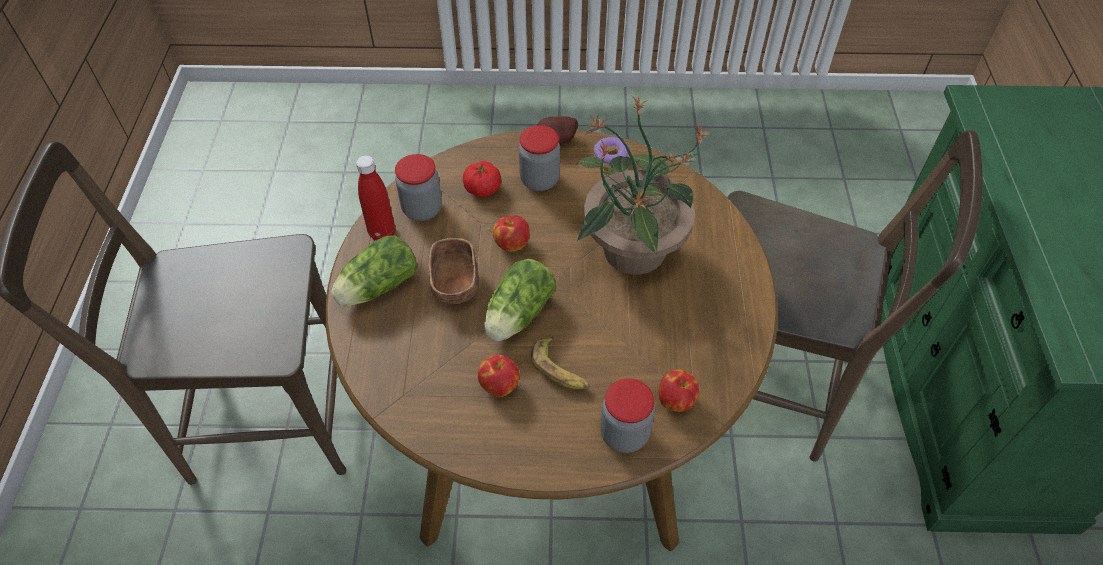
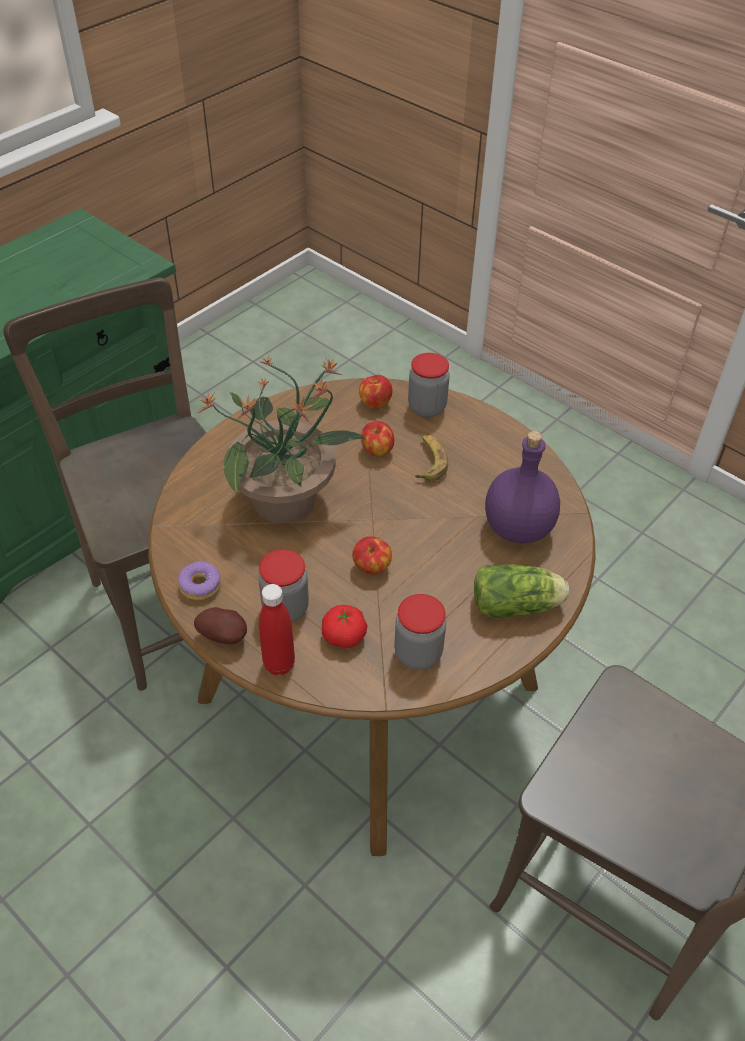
camera: 140 degrees left, 5 degrees down
(382, 233) = (474, 654): red bottle -> red bottle (279, 664)
(427, 356) = (516, 527): none -> purple bottle
(455, 284) = (449, 566): brown bowl -> none
(499, 385) = (480, 478): apple -> apple (377, 451)
(517, 316) = (424, 512): lettuce -> none

